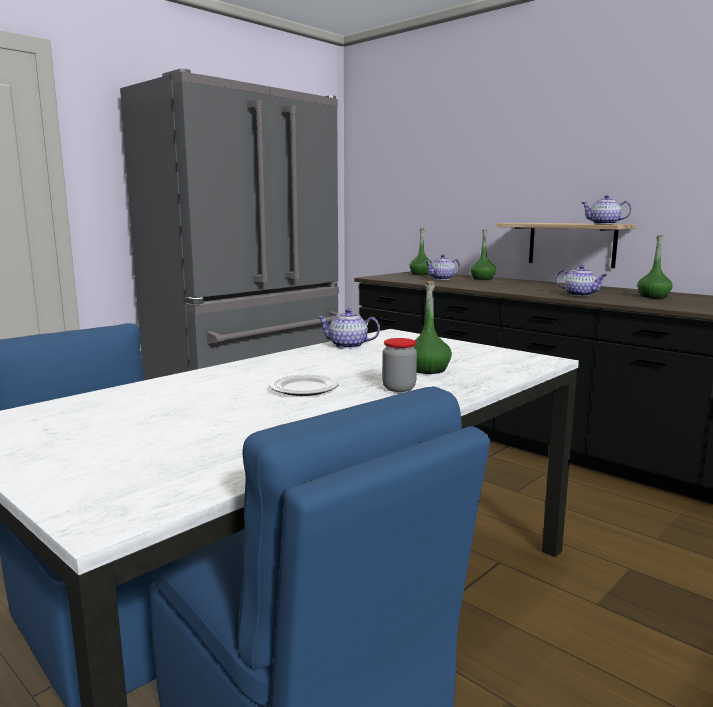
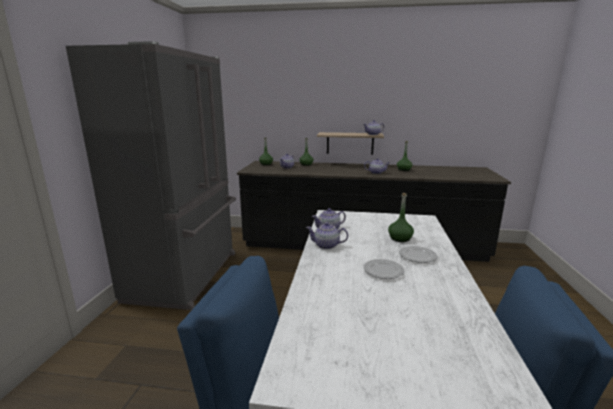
camera: 35 degrees left, 5 degrees up
(300, 357) = (327, 245): none -> teapot
(399, 388) = (418, 256): jar -> plate

